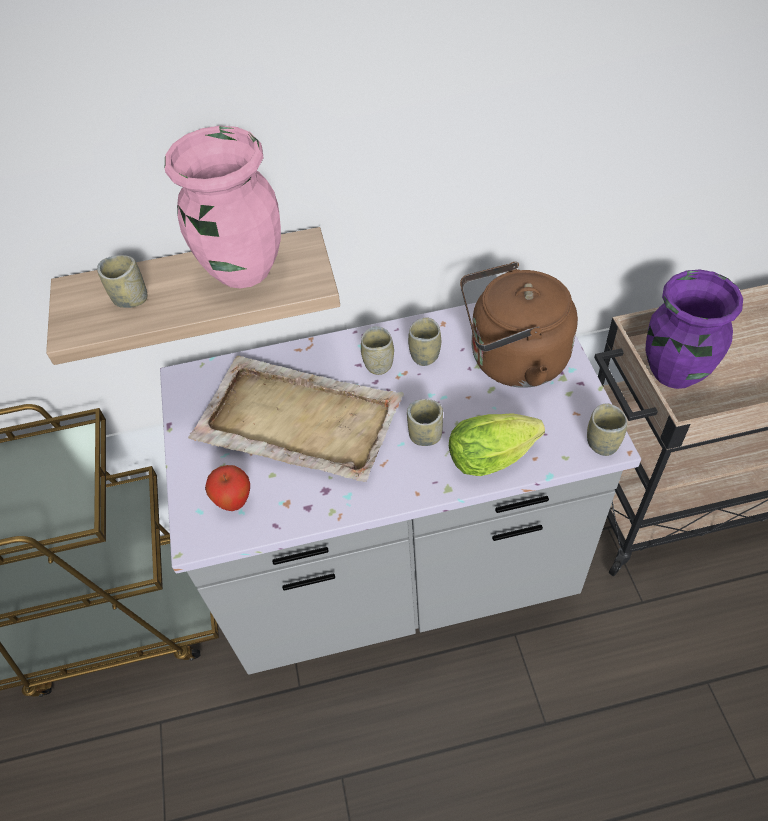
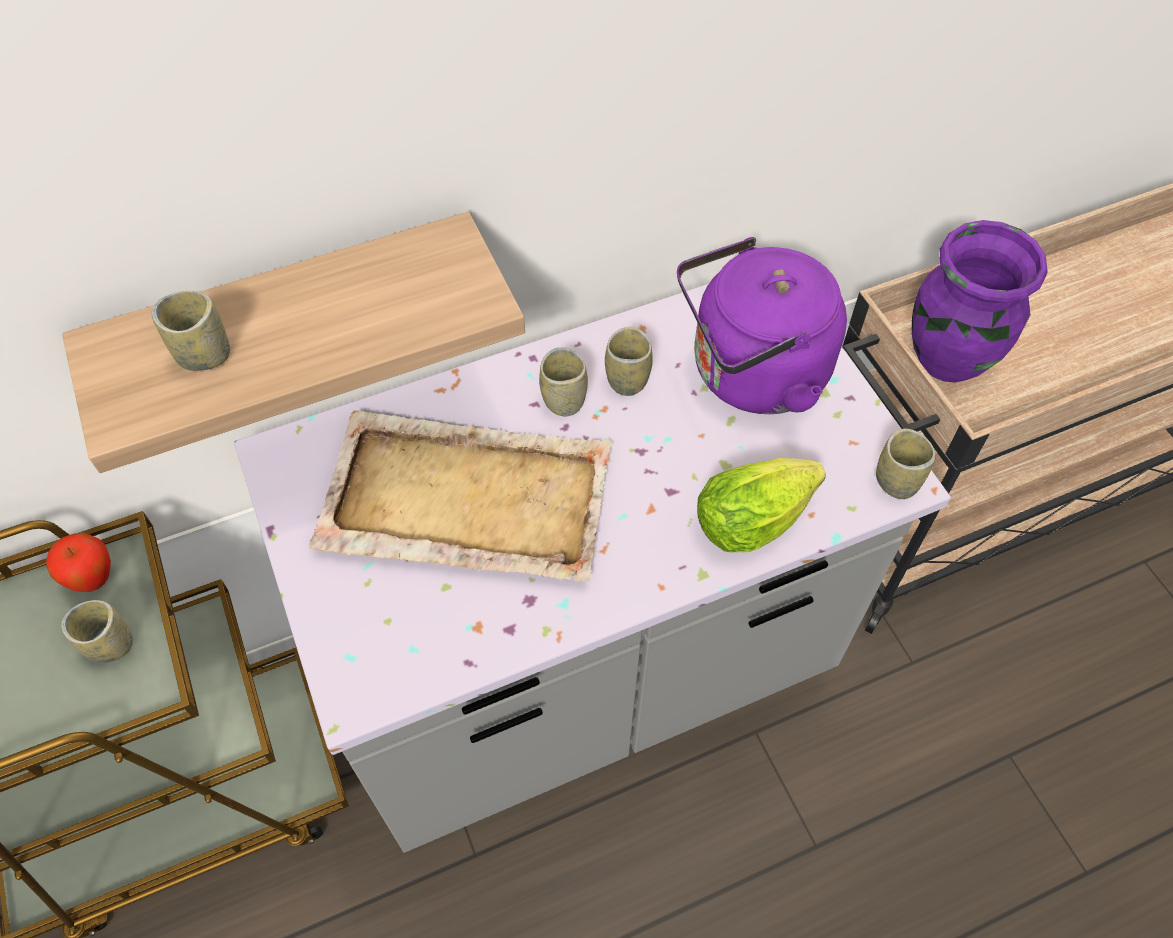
camera: 15 degrees left, 5 degrees up
(234, 501) = (399, 635): apple -> apple (94, 579)
(243, 269) = (369, 289): pink vase -> none
(425, 435) = (654, 500): cup -> cup (110, 645)
(512, 361) = (751, 375): brown kettle -> purple kettle

